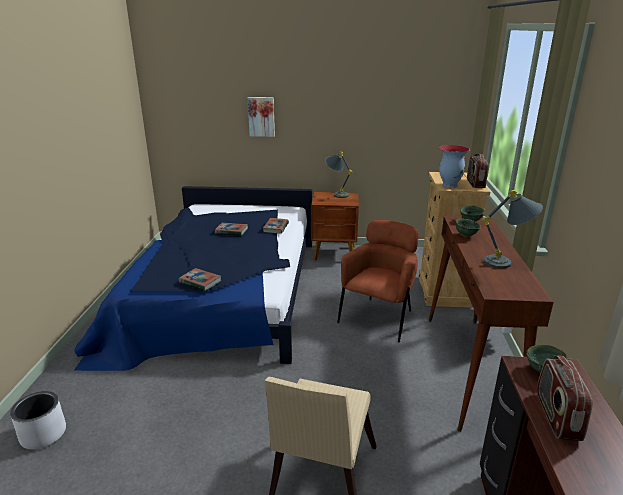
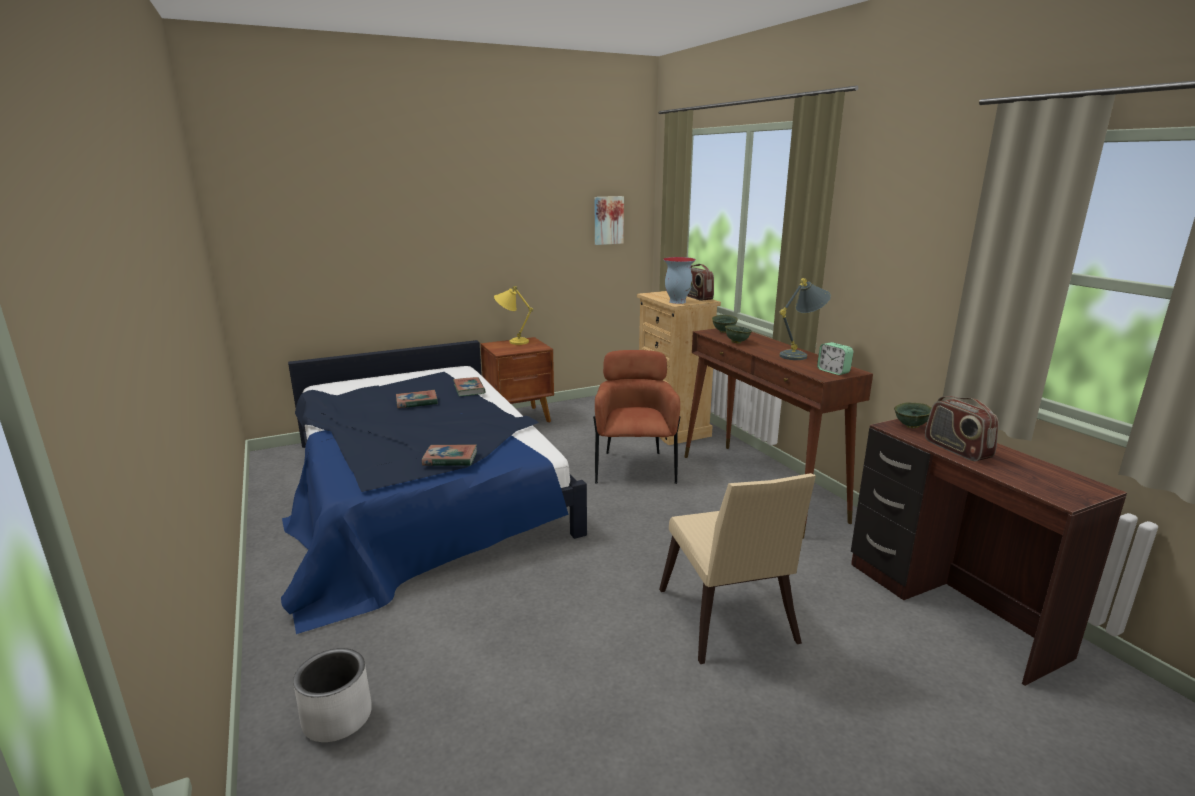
camera: 30 degrees left, 5 degrees down
(261, 116) = (401, 250): picture -> picture (608, 220)
(336, 194) = (512, 341): grey table lamp -> yellow table lamp
(512, 289) = (833, 371): none -> alarm clock

